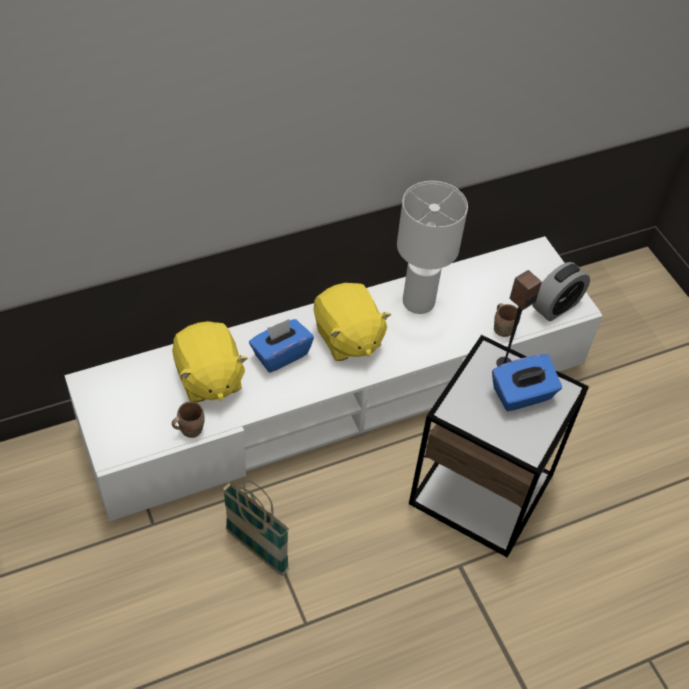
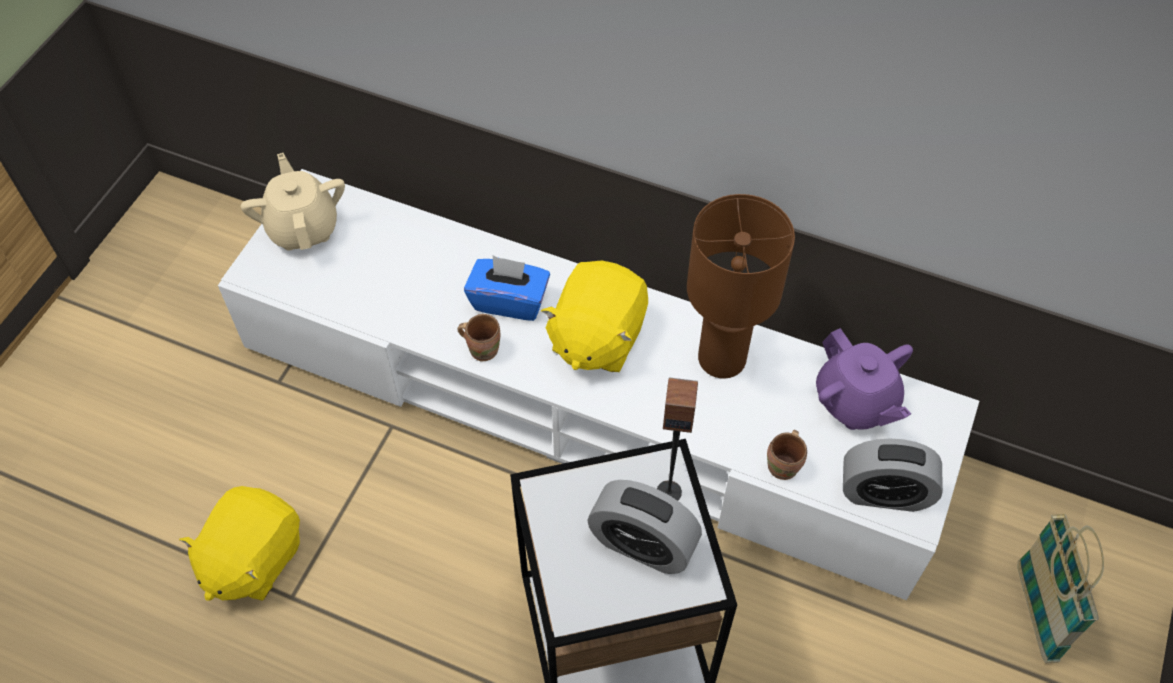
camera: 50 degrees right, 5 degrees up
(110, 405) = (303, 227): none -> beige teapot
(190, 429) = (341, 305): brown mug -> brown mug (483, 348)
(208, 378) = (415, 270): yellow plush toy -> yellow plush toy (252, 558)
(256, 550) = (332, 487): basket -> basket (1035, 612)
(419, 302) = (723, 360): white table lamp -> brown table lamp
(498, 276) = (855, 402): none -> purple teapot
(522, 395) = (642, 544): blue tissue box -> alarm clock

